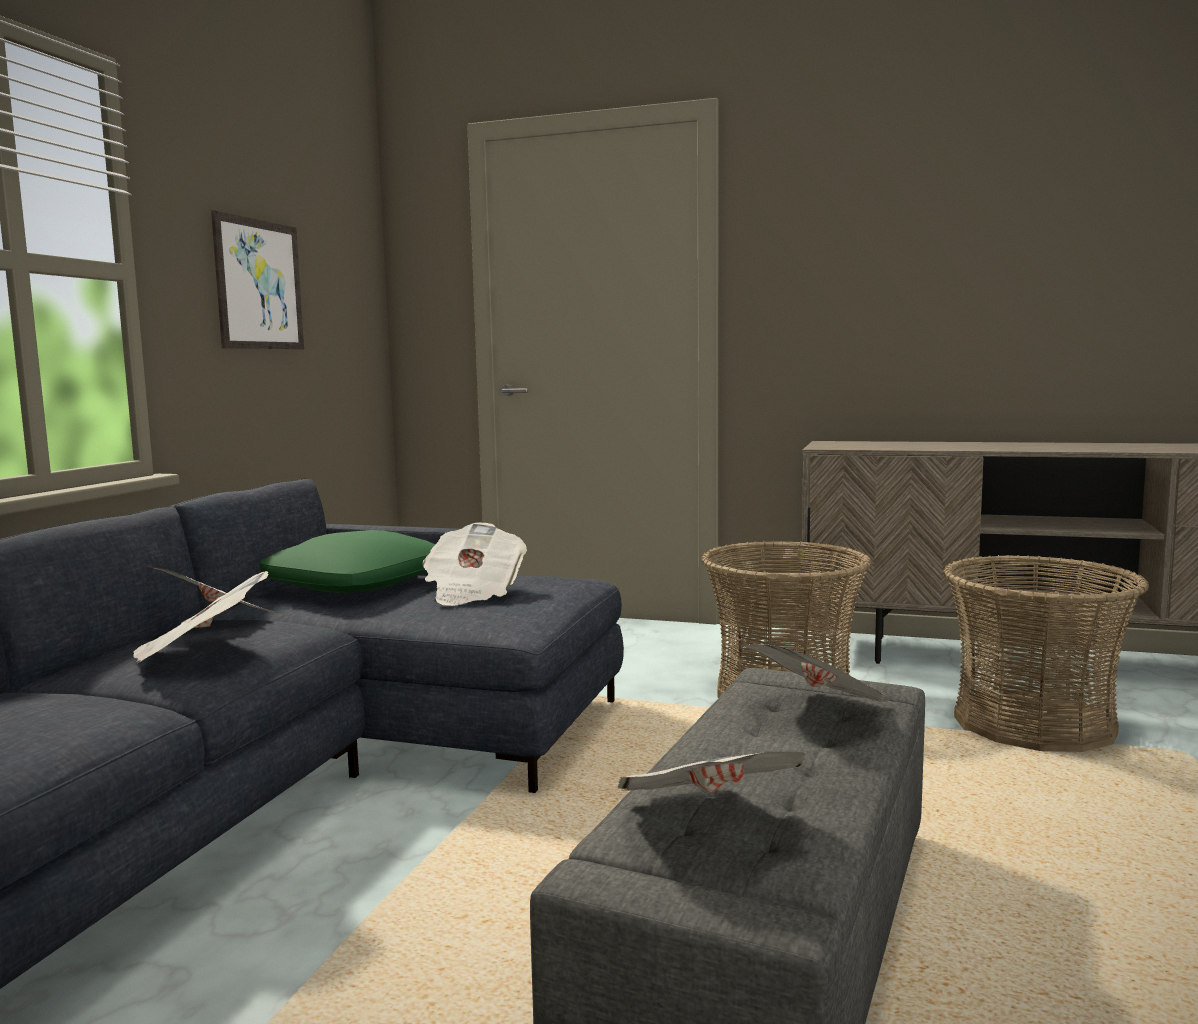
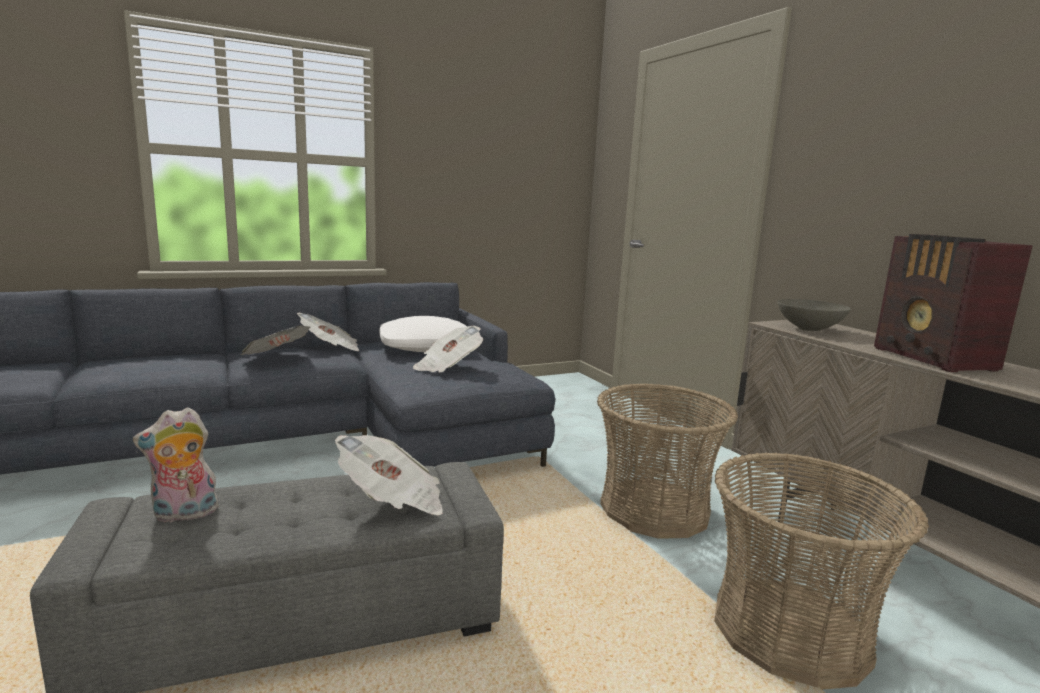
camera: 45 degrees right, 5 degrees up
(259, 285) = (470, 167): picture -> none
(355, 583) = (425, 346): green pillow -> white pillow
(708, 823) = (184, 515): newspaper -> plush toy
(858, 446) = (809, 329): none -> grey bowl
(997, 447) = (933, 359): none -> radio

